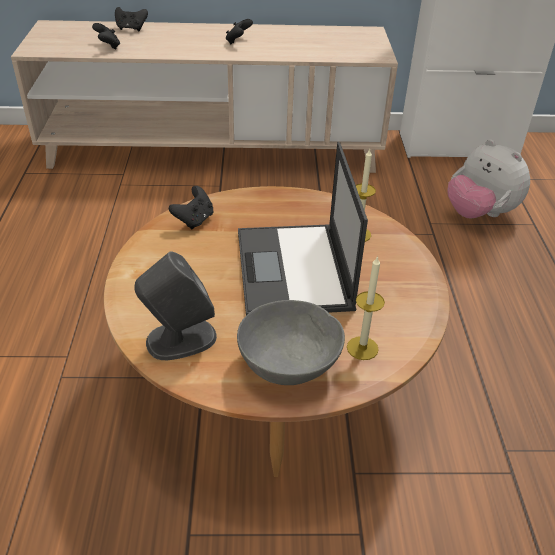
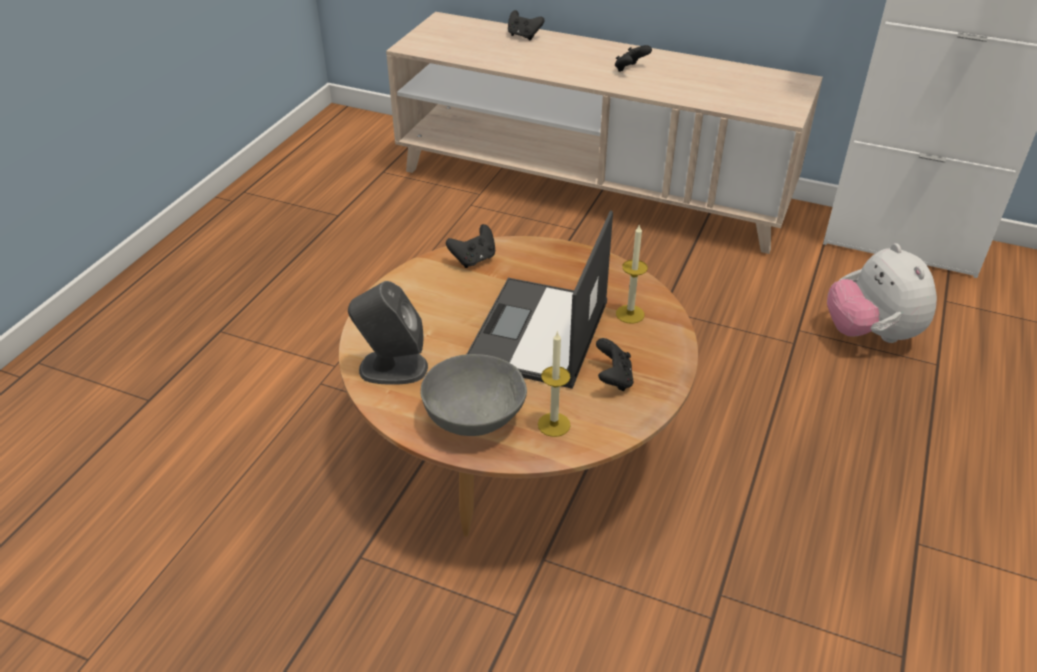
camera: 25 degrees right, 0 degrees up
(108, 46) = (487, 54): black game controller -> black game controller (613, 379)

